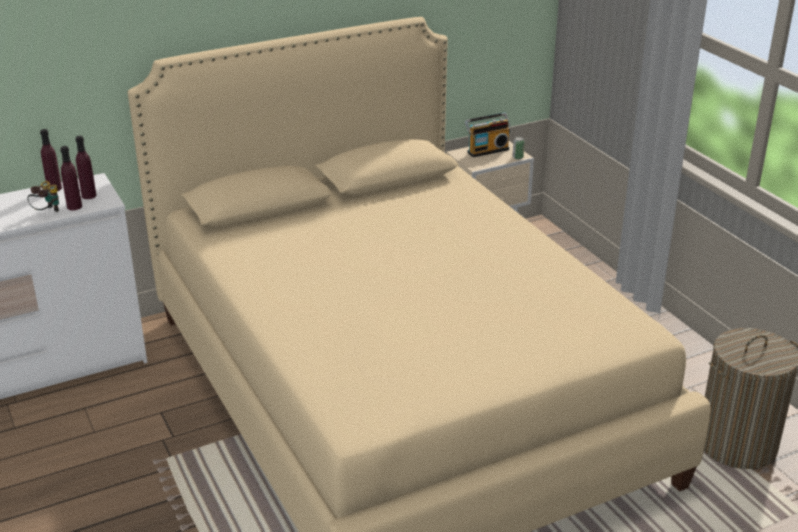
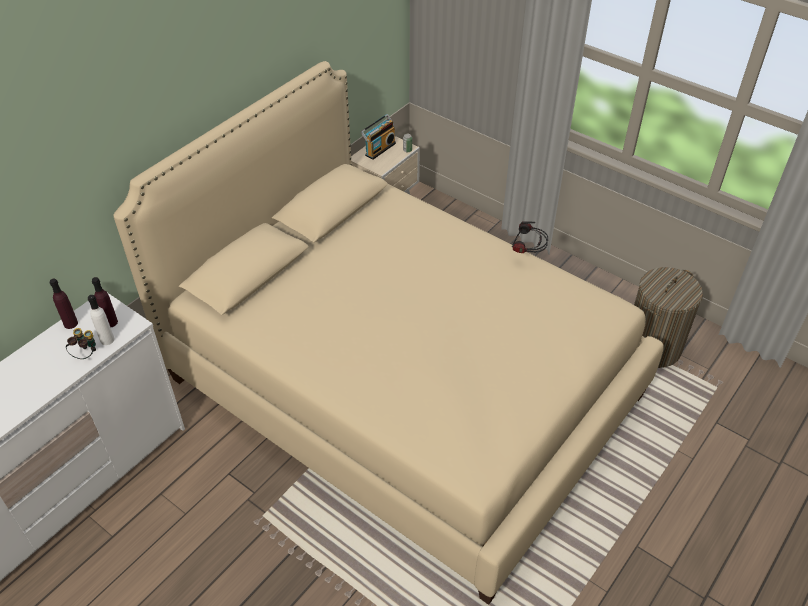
camera: 25 degrees left, 15 degrees up
(74, 207) = (107, 340): purple bottle -> white bottle
(574, 260) = (527, 255): none -> headphones

